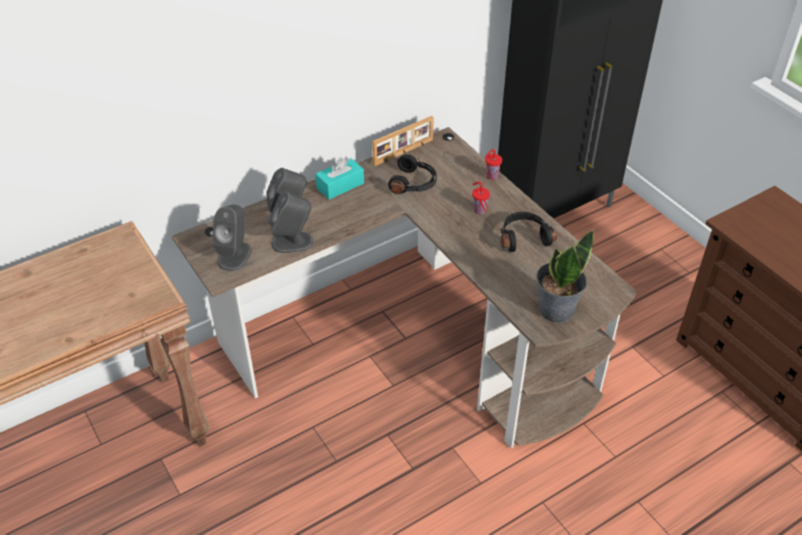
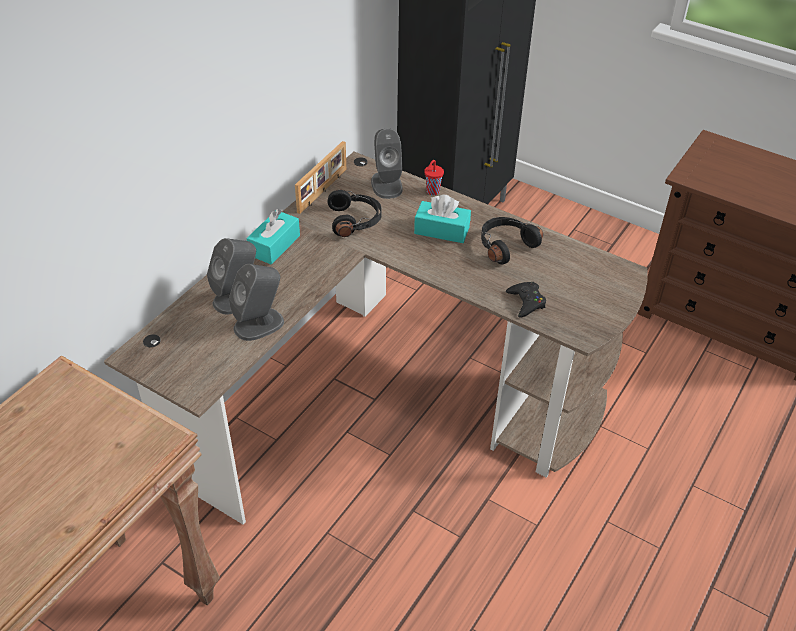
camera: 25 degrees left, 0 degrees up
(235, 255) = (199, 360): grey speaker -> grey speaker (386, 184)
(478, 210) = (441, 230): red cup -> turquoise tissue box
(511, 288) = (526, 302): none -> black game controller
(555, 309) = (584, 310): potted plant -> none

